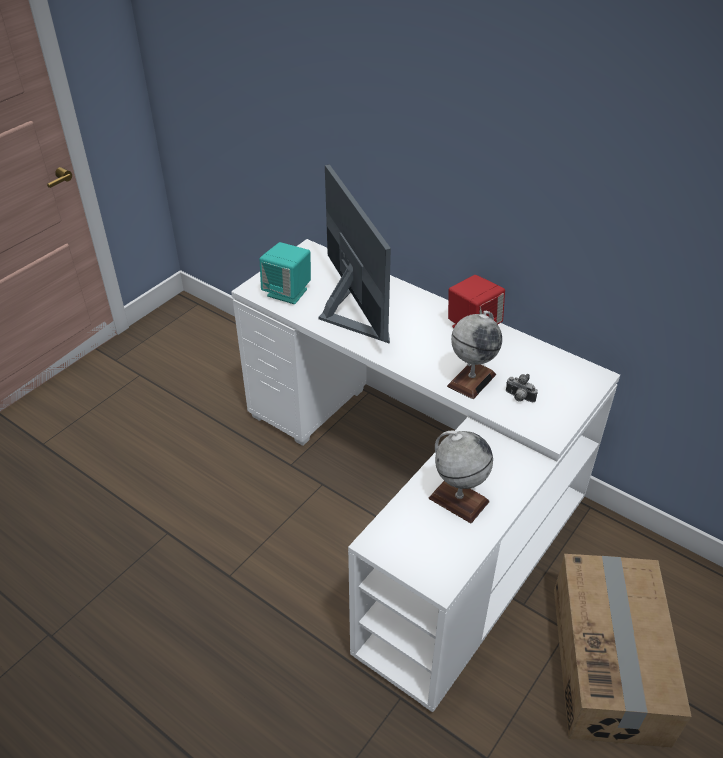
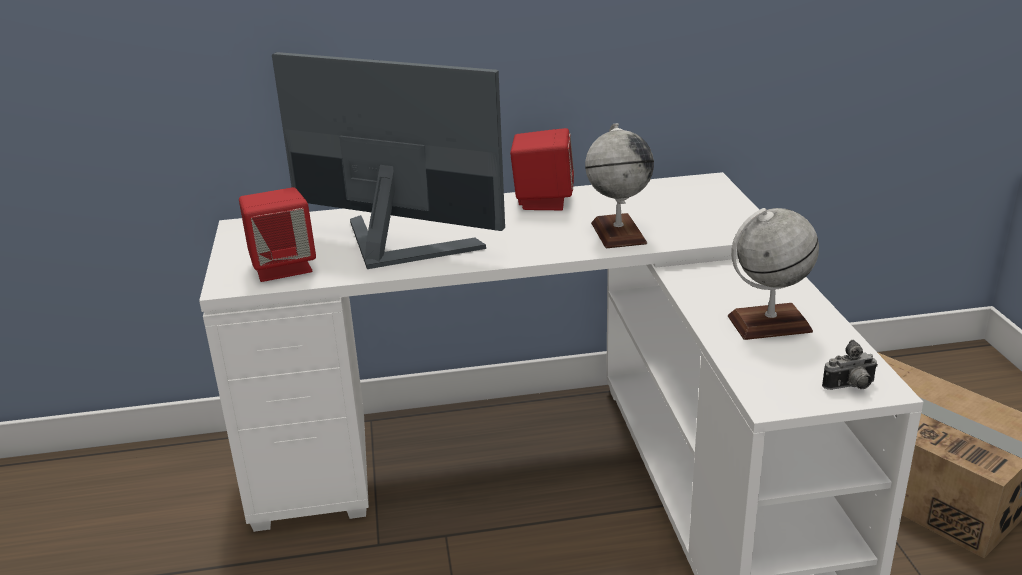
camera: 45 degrees left, 15 degrees down
(288, 292) = (283, 267): turquoise speaker -> red speaker
(519, 398) = (681, 223): camera -> camera (851, 387)

